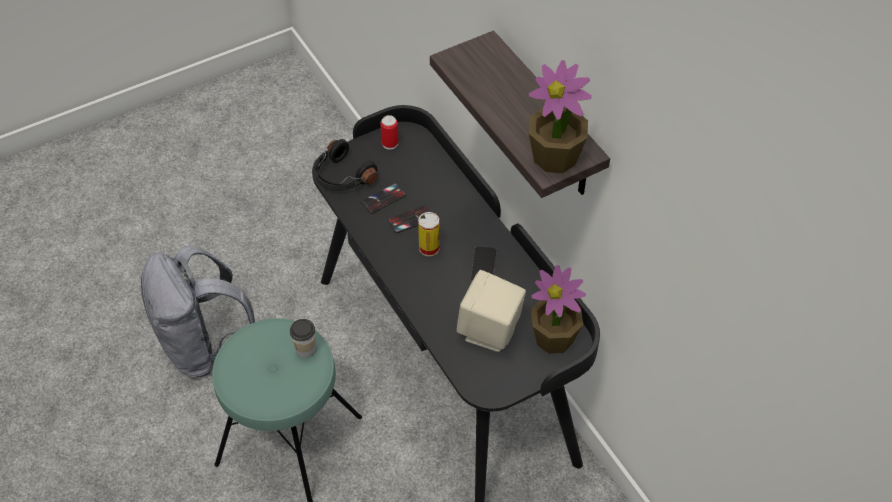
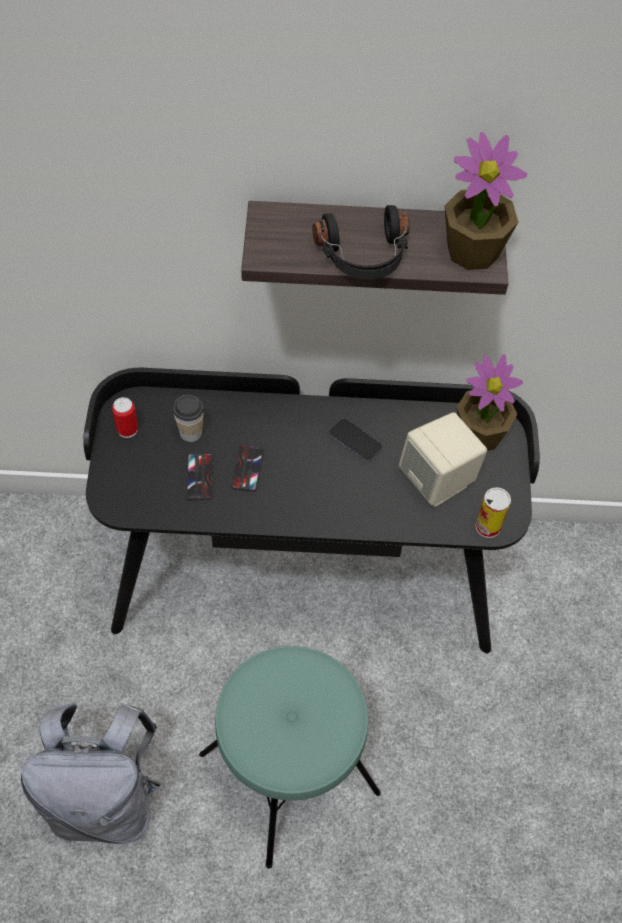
camera: 60 degrees left, 5 degrees up
(305, 349) = (295, 670): cup -> cup (190, 432)
(342, 177) = (137, 497): black headphones -> black headphones (364, 257)
(429, 248) = (297, 473): can -> can (488, 527)

